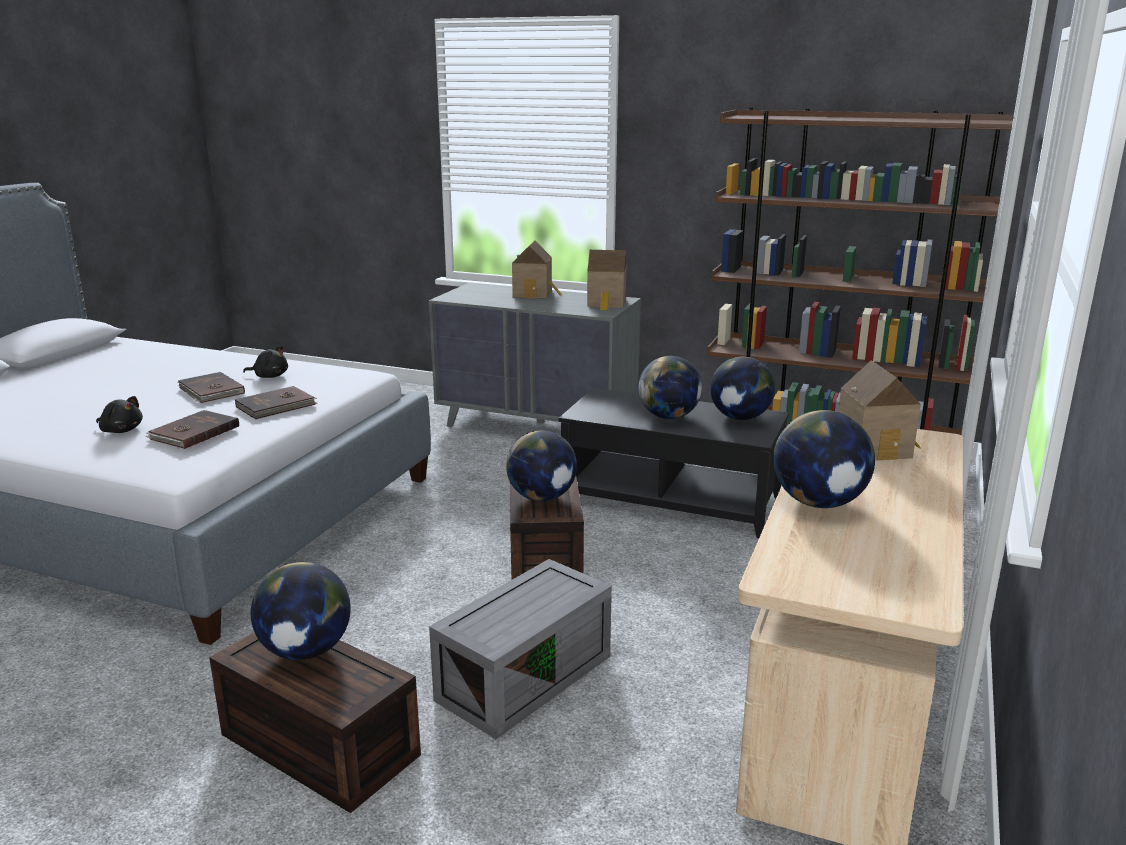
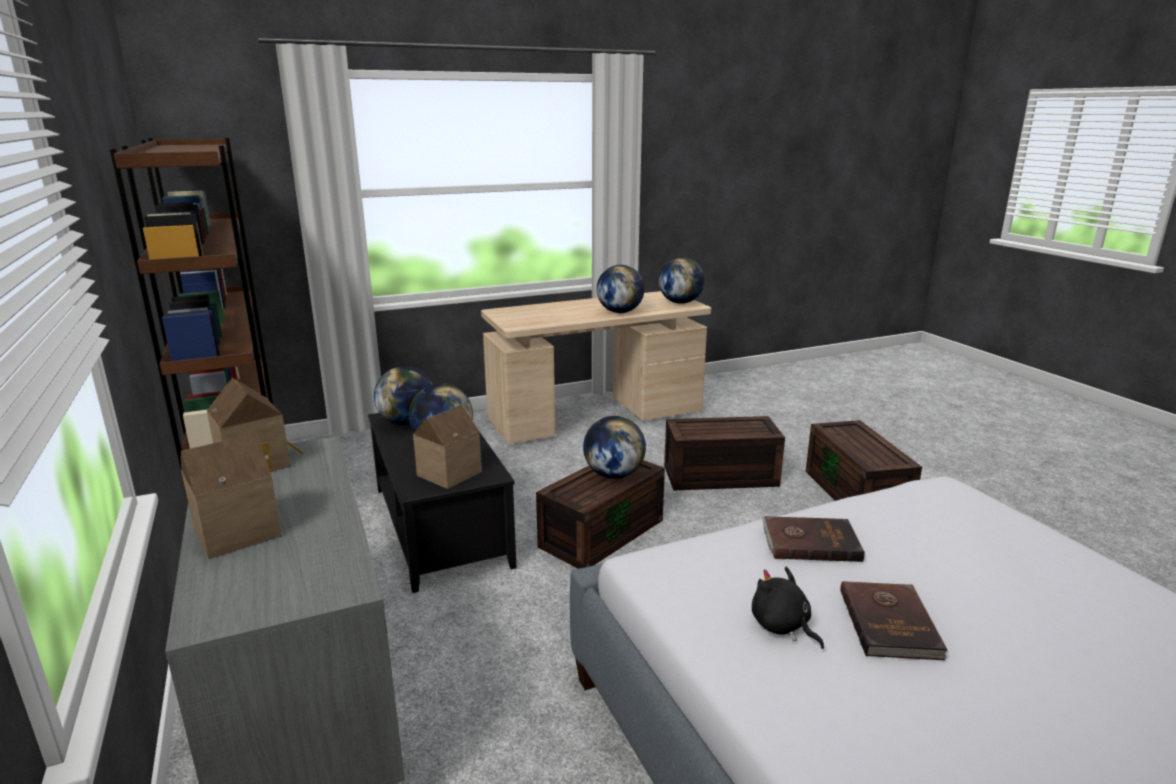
camera: 135 degrees left, 0 degrees up
(121, 430) = (1023, 572): black plush toy -> none
(193, 433) = (926, 525): brown book -> none
(306, 651) = (862, 450): globe -> globe (680, 302)
(524, 675) = (719, 476): grey storage box -> brown storage box
(876, 448) = (533, 316): toy house -> toy house (446, 473)

